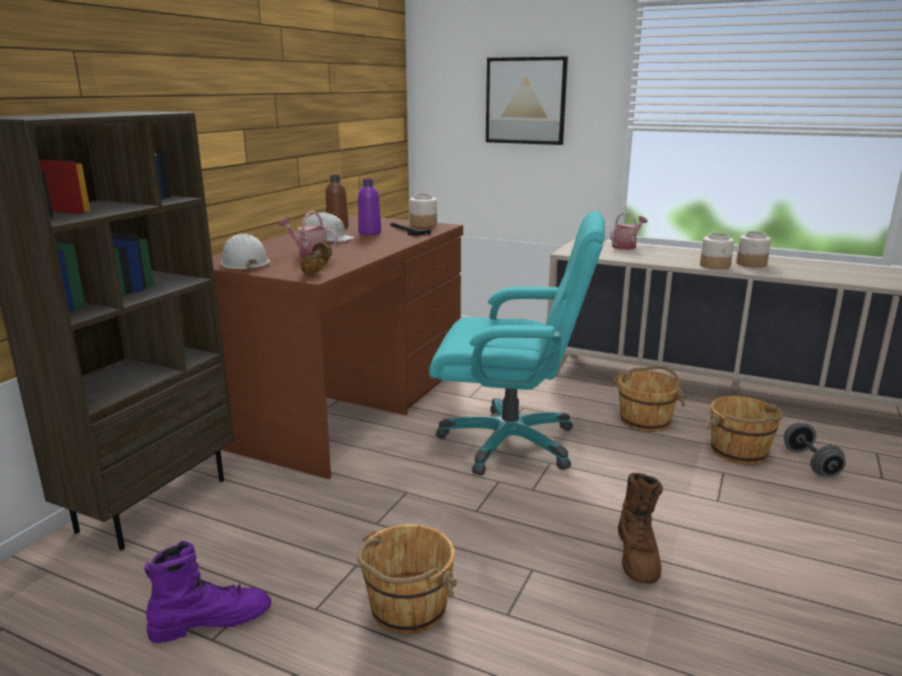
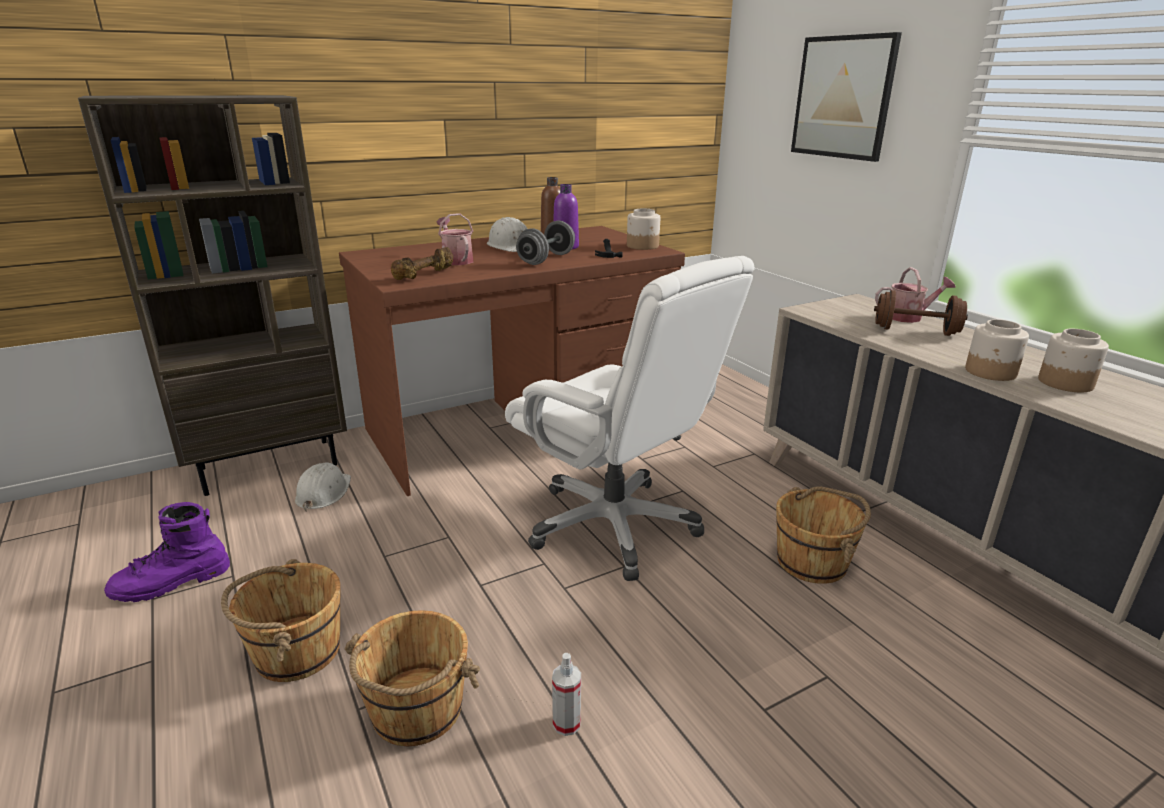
camera: 35 degrees right, 5 degrees up
(211, 621) = (171, 583): purple boot -> purple boot turned 135 degrees clockwise
(244, 263) = (384, 259): white hard hat -> white hard hat (323, 492)
(511, 442) = (614, 525): turquoise office chair -> white office chair
(638, 556) = (566, 723): brown boot -> spray bottle
(644, 253) = (915, 331): none -> brown dumbbell
(739, 452) = (893, 659): brown bucket -> brown bucket (416, 710)
(810, 463) = (993, 728): grey dumbbell -> grey dumbbell (546, 259)

